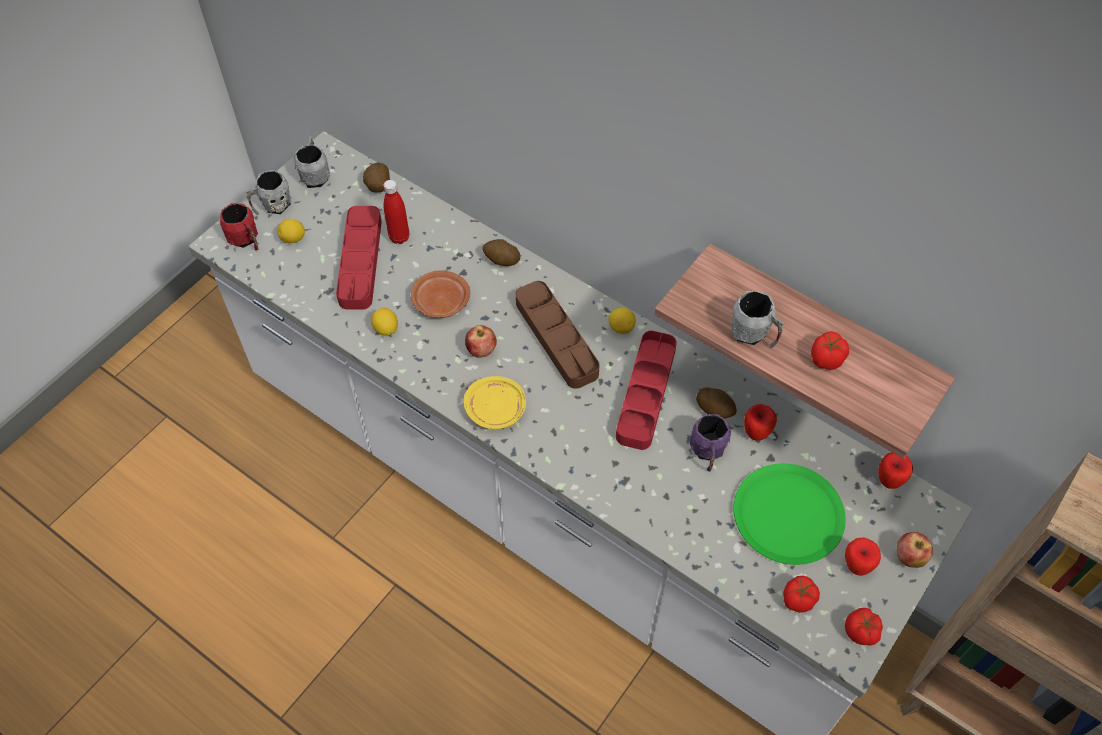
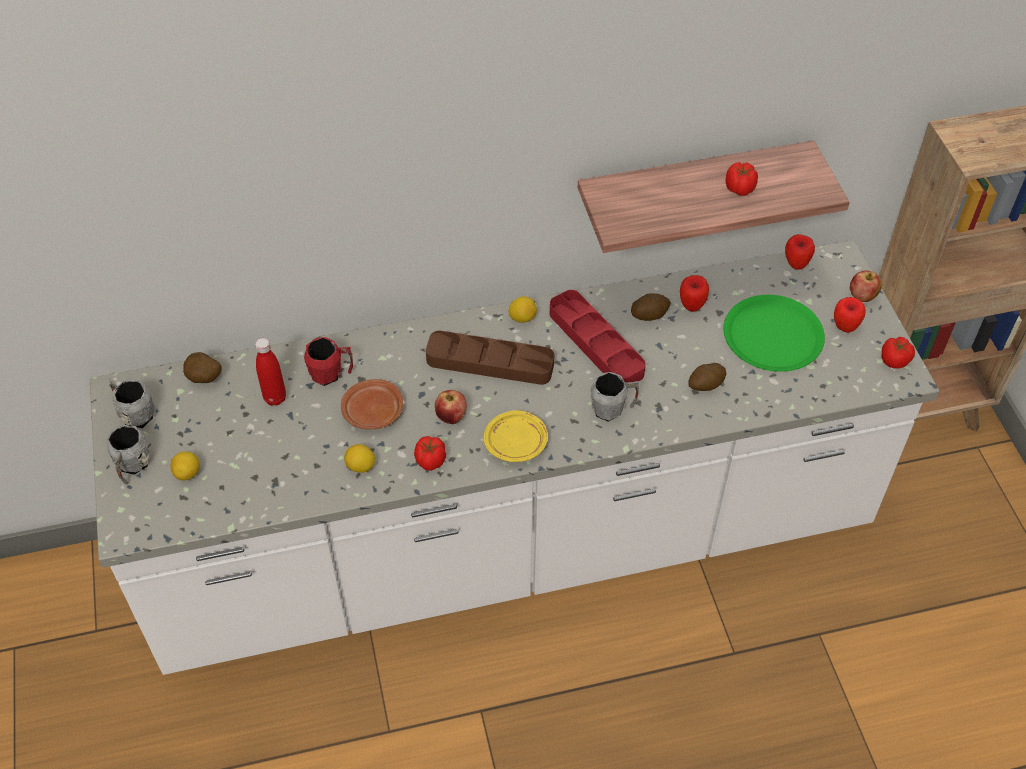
camera: 50 degrees left, 5 degrees down
(246, 240) = (147, 509): red mug -> red mug (331, 374)
(360, 261) = (269, 440): red tray -> none
(501, 260) = (376, 347): potato -> potato (705, 385)
(707, 453) = (682, 344): purple mug -> none
(754, 335) = (683, 210): grey mug -> grey mug (613, 409)
(797, 600) = (842, 376): tomato -> tomato (430, 461)

